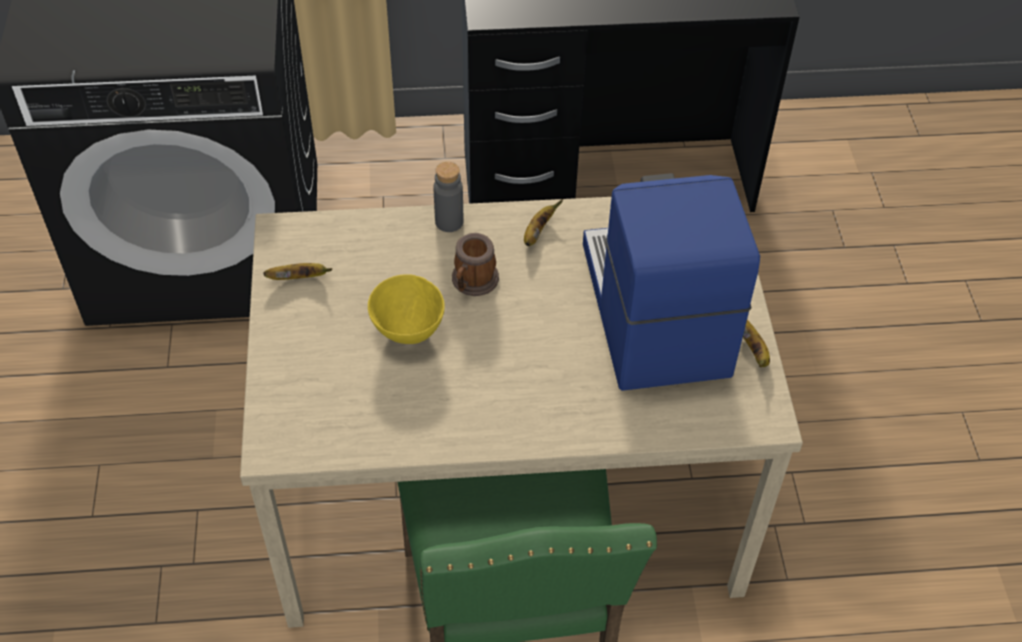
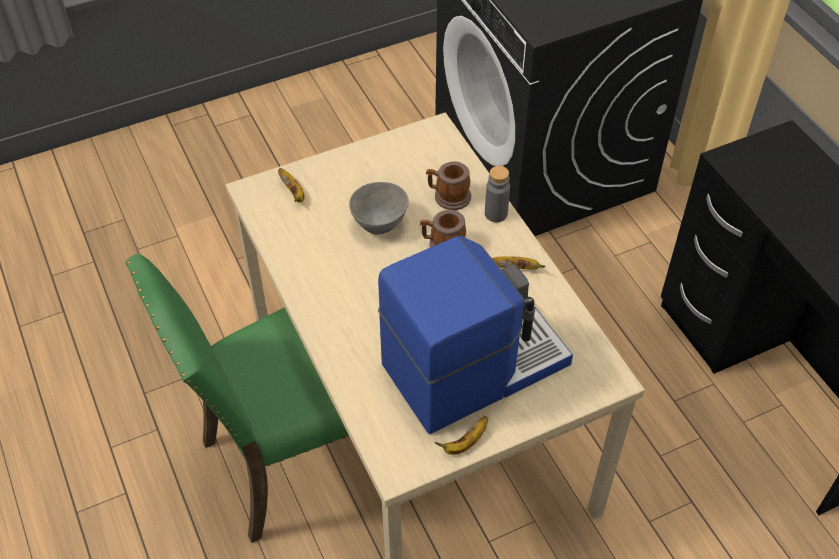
camera: 70 degrees right, 0 degrees up
(299, 278) = (398, 153): banana -> banana (293, 192)
(399, 254) = (448, 196): none -> mug
(407, 331) = (379, 224): yellow bowl -> grey bowl

